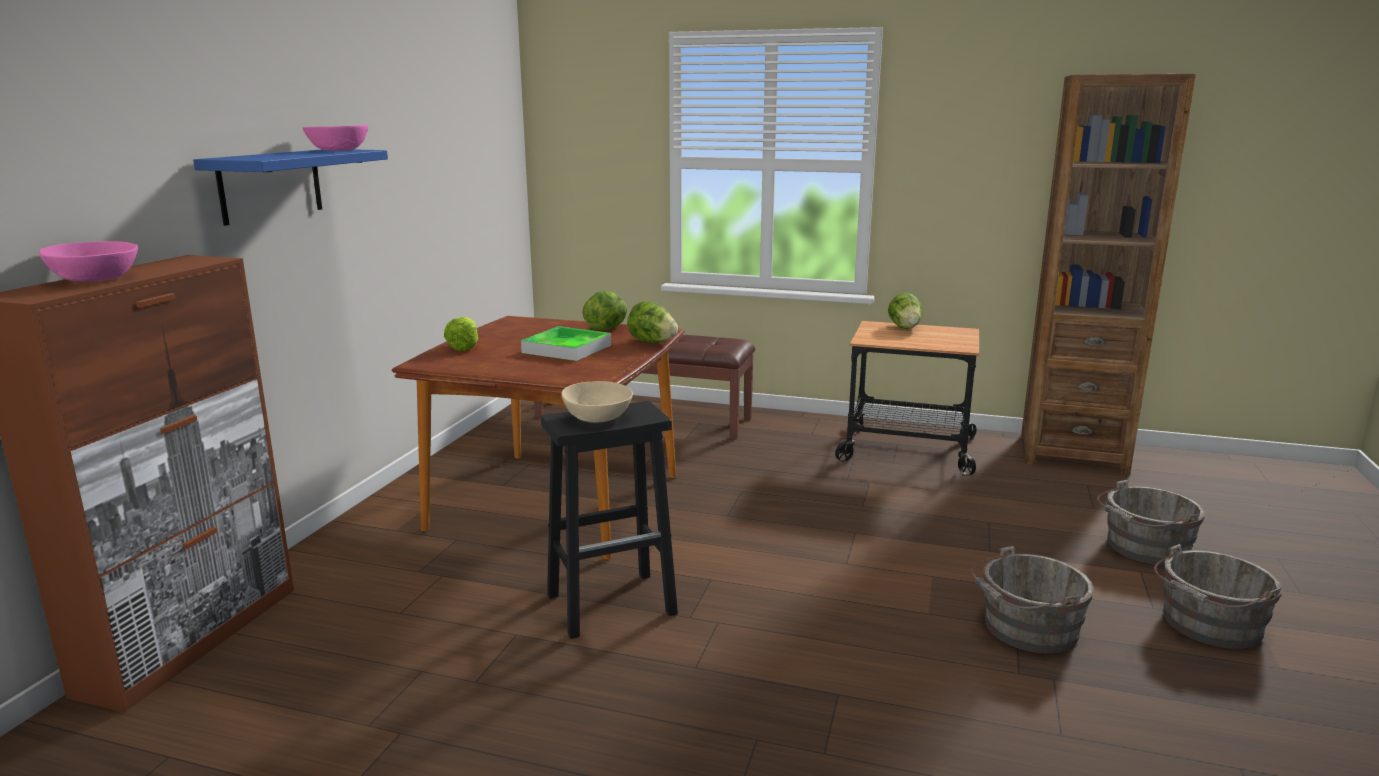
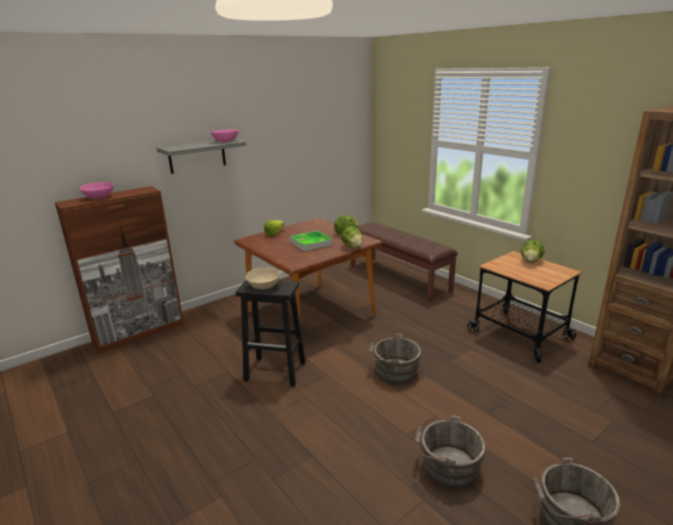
camera: 35 degrees right, 5 degrees up
(271, 185) = (197, 156): blue shelf -> grey shelf
(1144, 548) = (595, 450): grey bucket -> grey bucket (393, 371)

